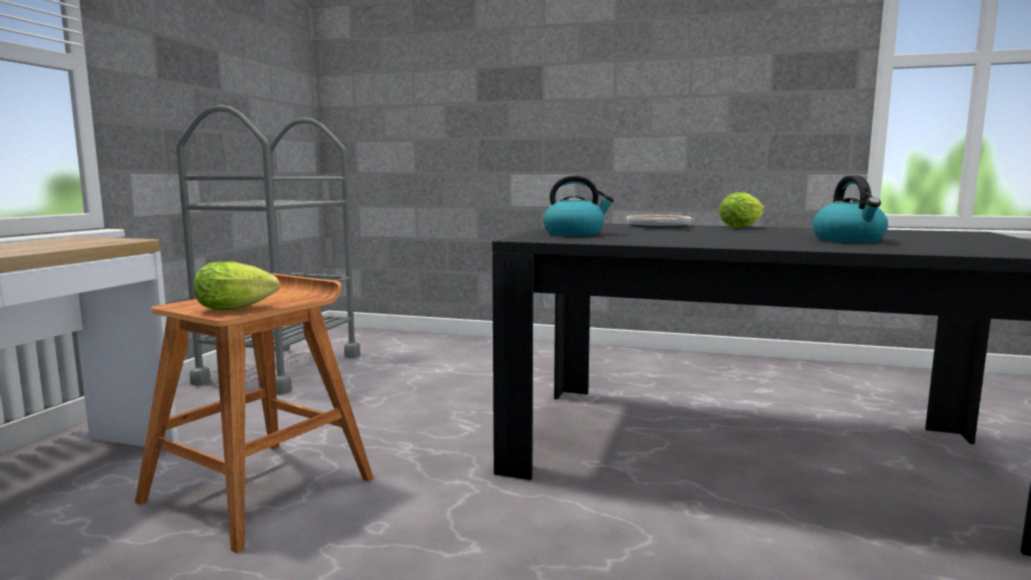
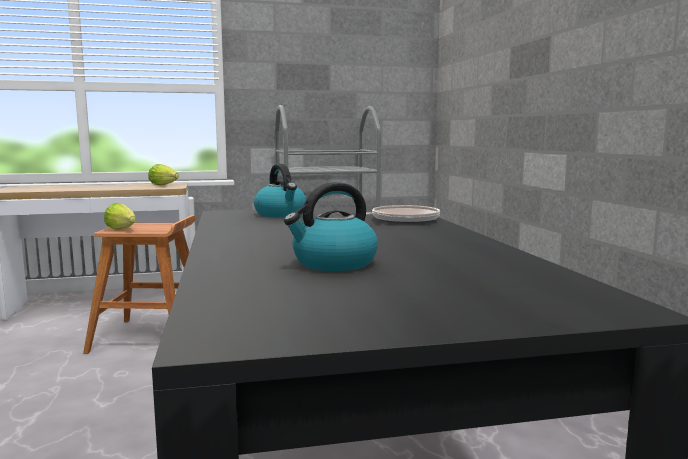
camera: 60 degrees right, 0 degrees up
(742, 227) = (462, 234): lettuce -> lettuce (165, 185)

